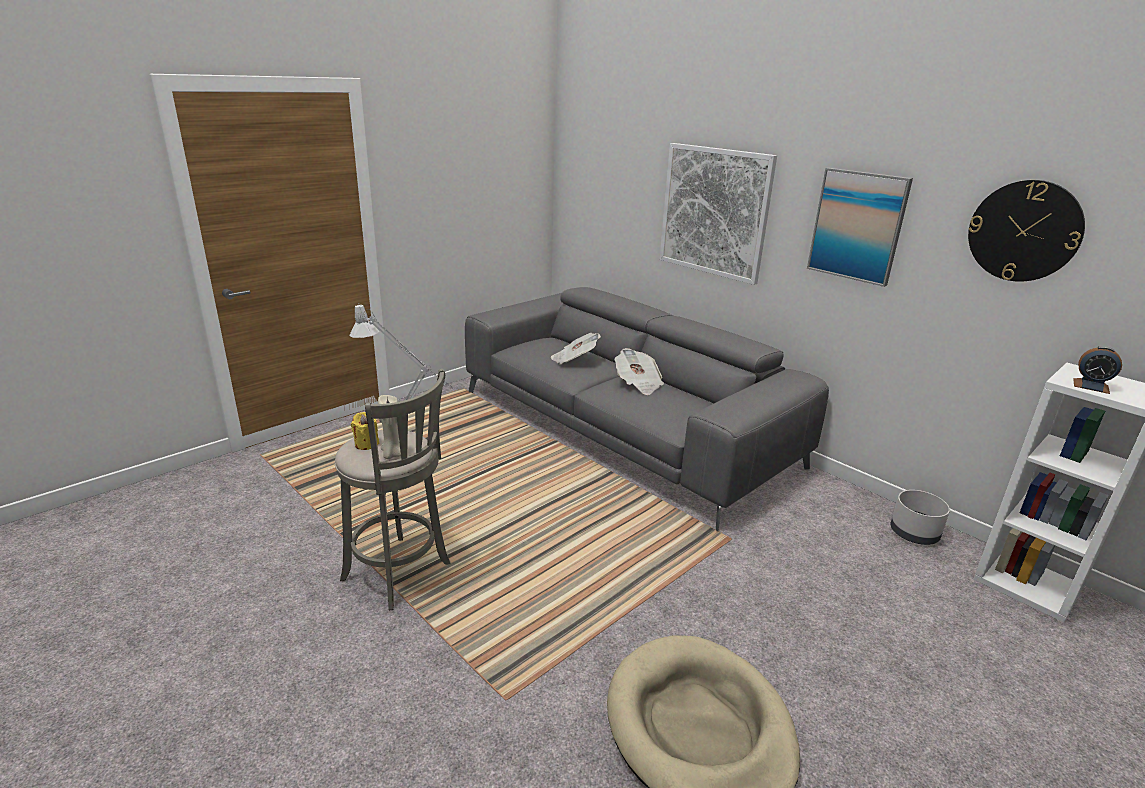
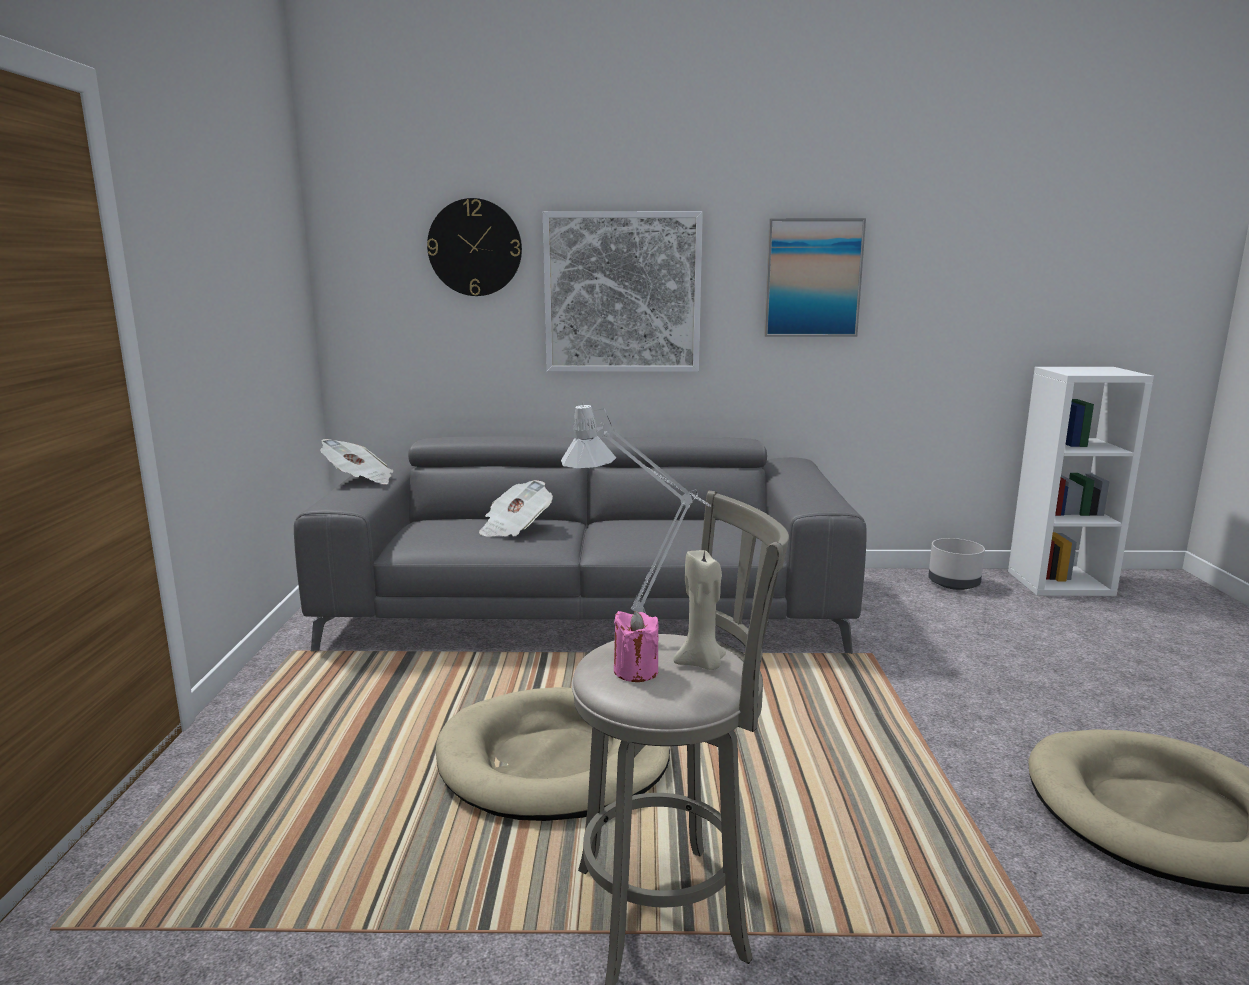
camera: 45 degrees left, 10 degrees down
(366, 444) = (636, 671): yellow candle -> pink candle
(468, 492) = (553, 761): none -> beige dog bed
(638, 384) = (636, 525): newspaper -> newspaper (360, 480)
(1024, 231) = (974, 255): wall clock -> wall clock (475, 247)
(1091, 386) = (1089, 372): alarm clock -> none

